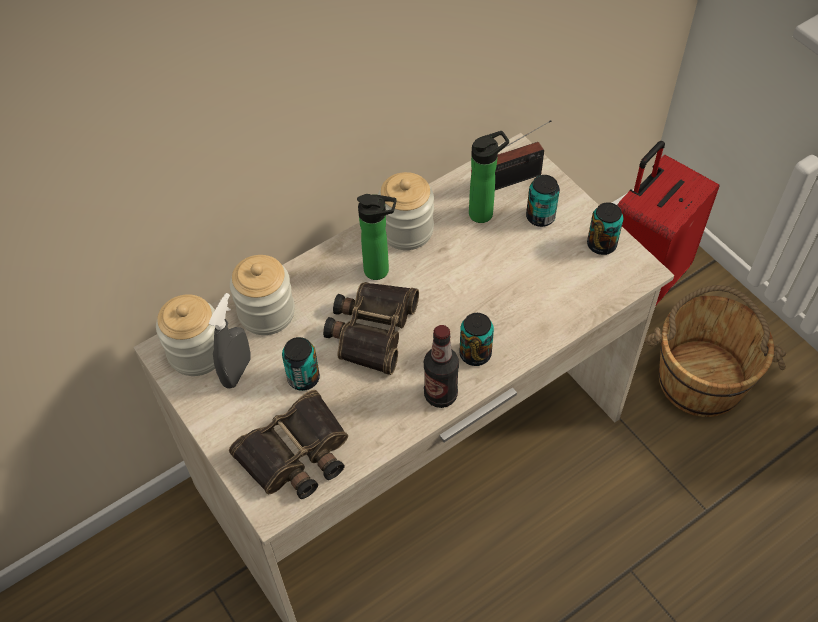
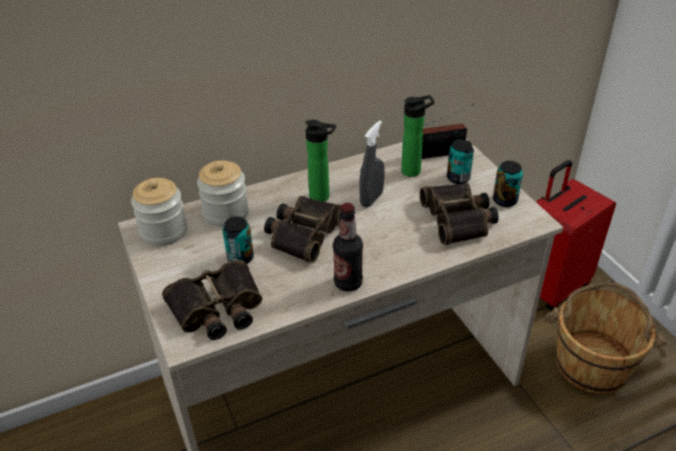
camera: 10 degrees right, 15 degrees down
(237, 372) = (190, 247): grey spray bottle -> grey spray bottle (371, 199)
(406, 230) = (350, 175): jar -> none
(475, 354) = (384, 259): can -> none
(552, 281) = (459, 219): none -> binoculars

